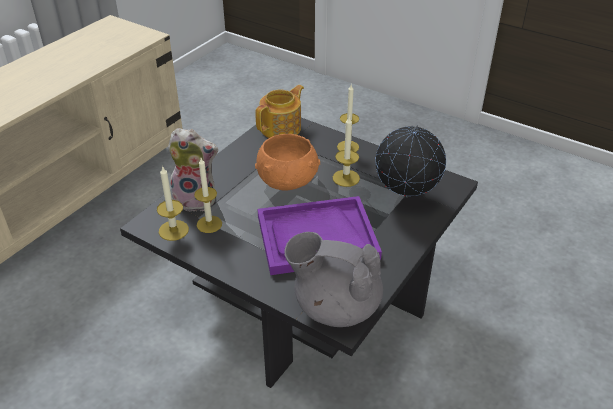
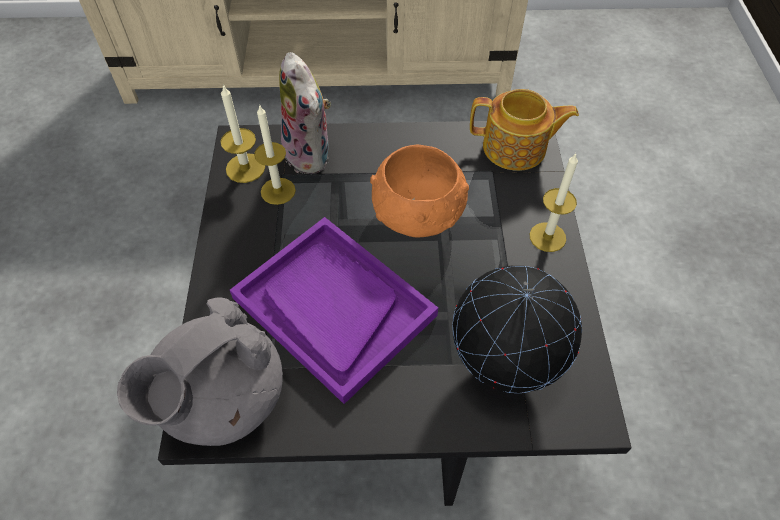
camera: 55 degrees right, 15 degrees up
(335, 306) = (221, 398): grey teapot -> grey teapot turned 120 degrees counterclockwise
(346, 178) = (478, 272): candle -> none

